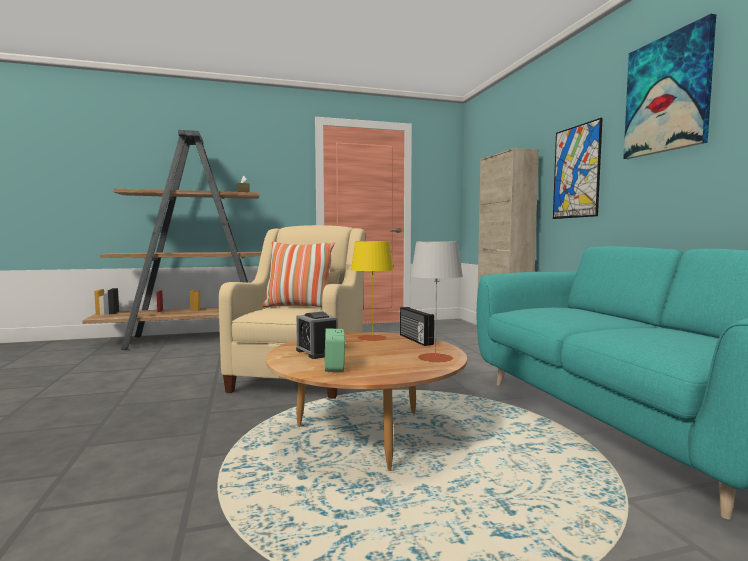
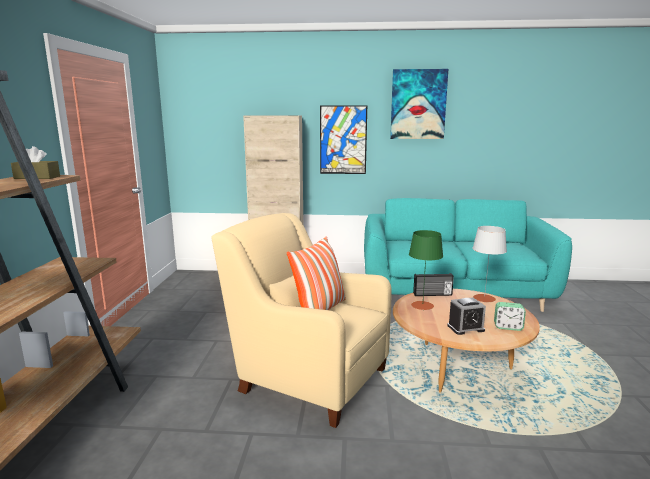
camera: 70 degrees left, 10 degrees up
(372, 338) = (422, 305): yellow table lamp -> green table lamp

